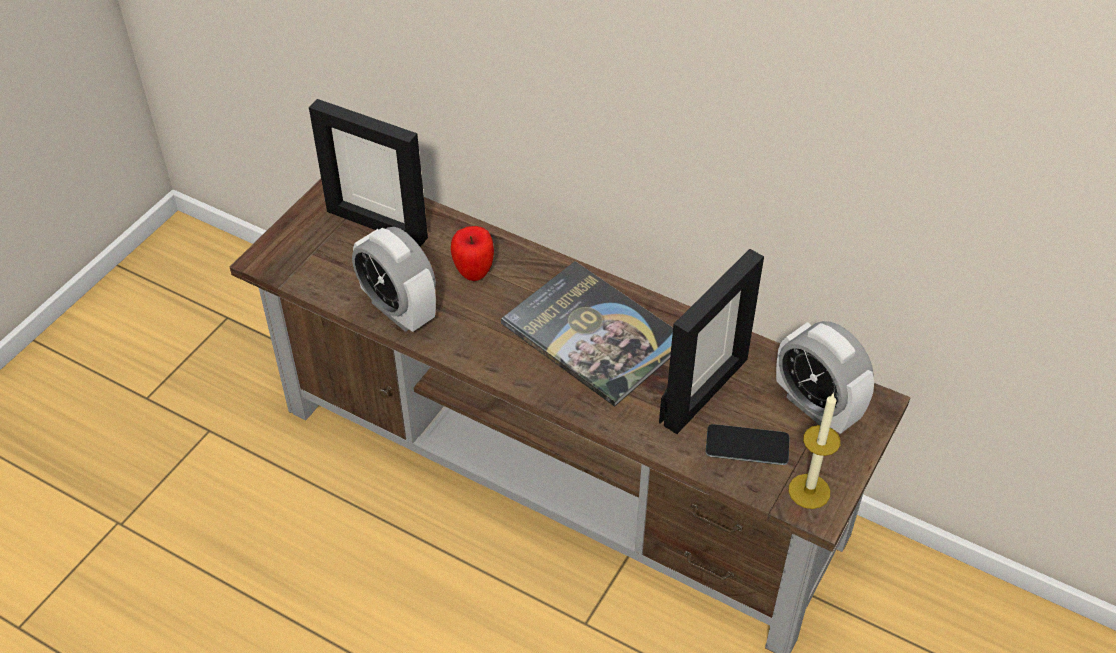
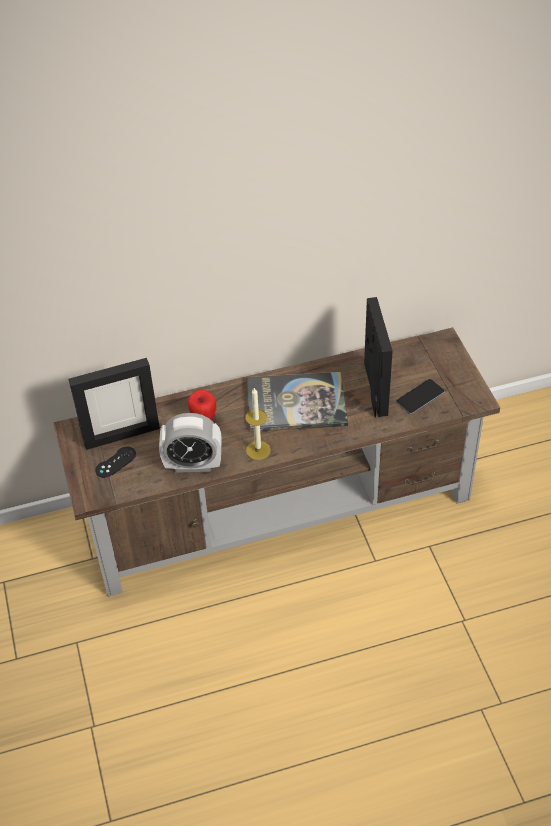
camera: 45 degrees left, 0 degrees up
(334, 246) = (116, 462): none -> black game controller
(809, 491) = (466, 395): candle -> candle (258, 450)
(816, 407) = (425, 359): alarm clock -> none

